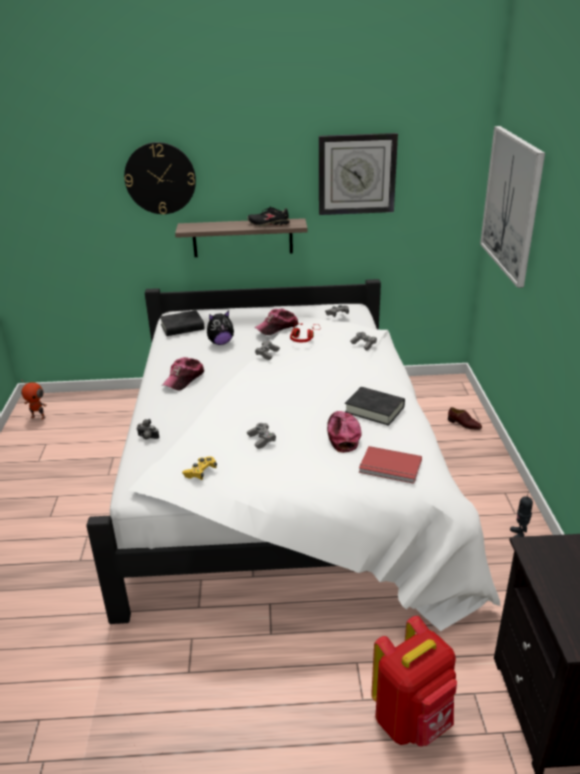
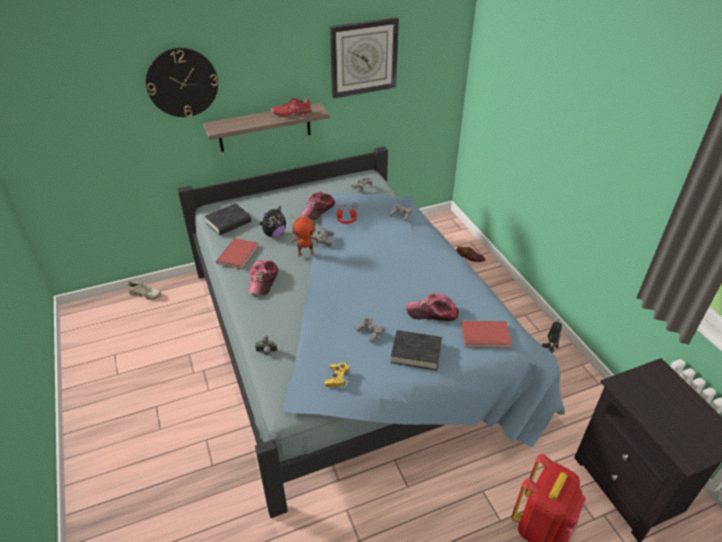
camera: 20 degrees left, 10 degrees up
(38, 417) = (91, 327): toy robot -> toy robot (305, 253)
(101, 399) = (145, 294): none -> beige shoe
(175, 354) = (239, 255): none -> red book
(269, 224) = (292, 114): black shoe -> red shoe
(285, 480) = (353, 342): white bed -> blue bed
(342, 434) = (432, 312): cap -> cap turned 60 degrees counterclockwise
(374, 409) = (444, 282): black book -> black book (416, 353)
(511, 204) = (504, 77): picture -> none

